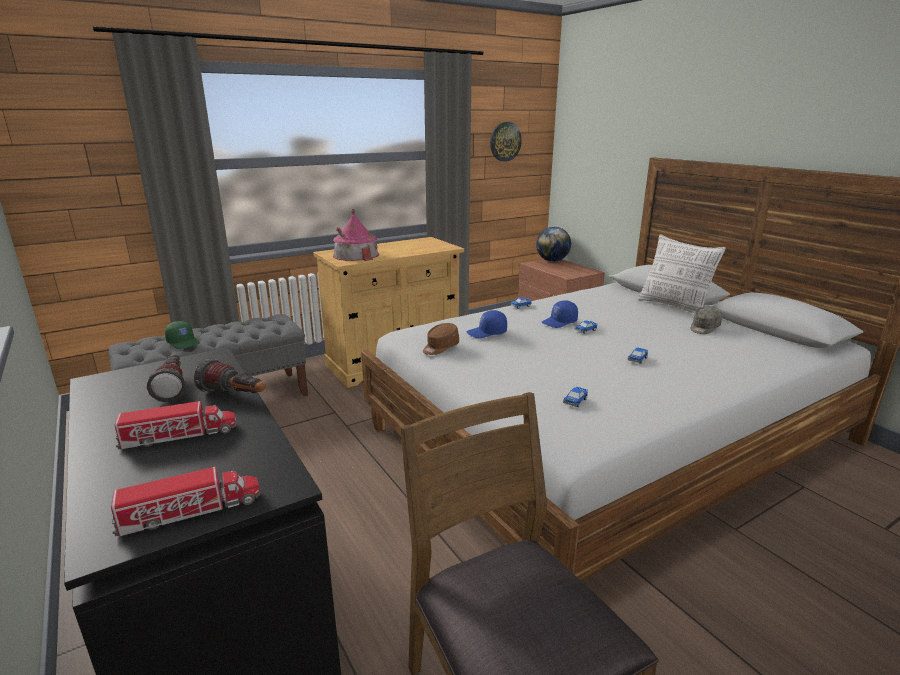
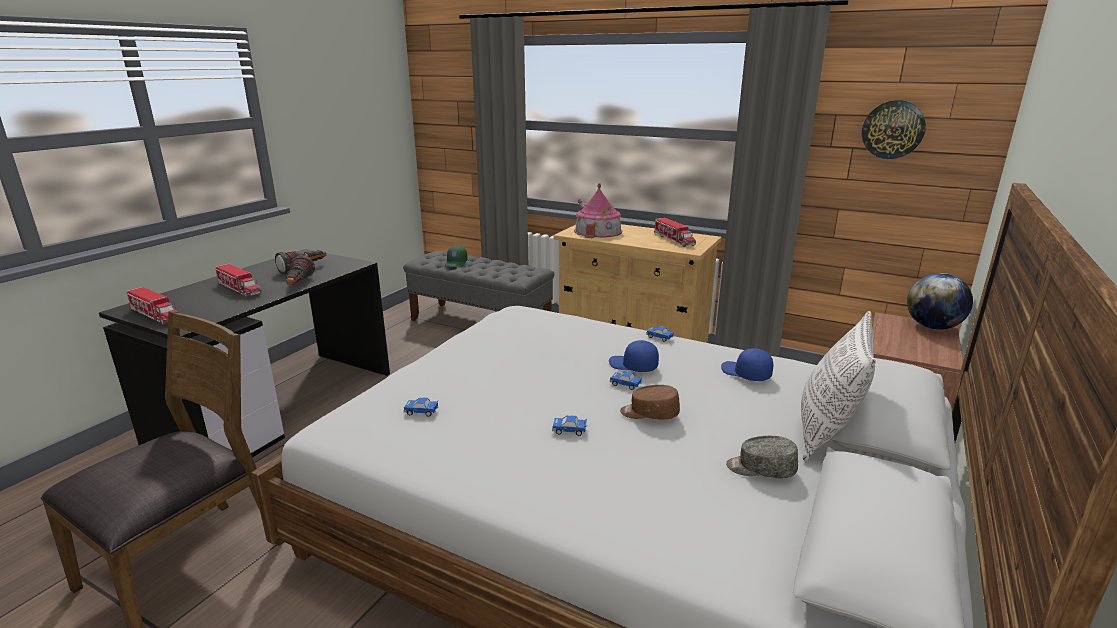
camera: 60 degrees right, 0 degrees up
(419, 245) = (674, 240): none -> toy truck
(440, 347) = (491, 328): brown cap -> brown cap (649, 413)
(487, 333) = (546, 337): blue cap -> blue cap (745, 373)

